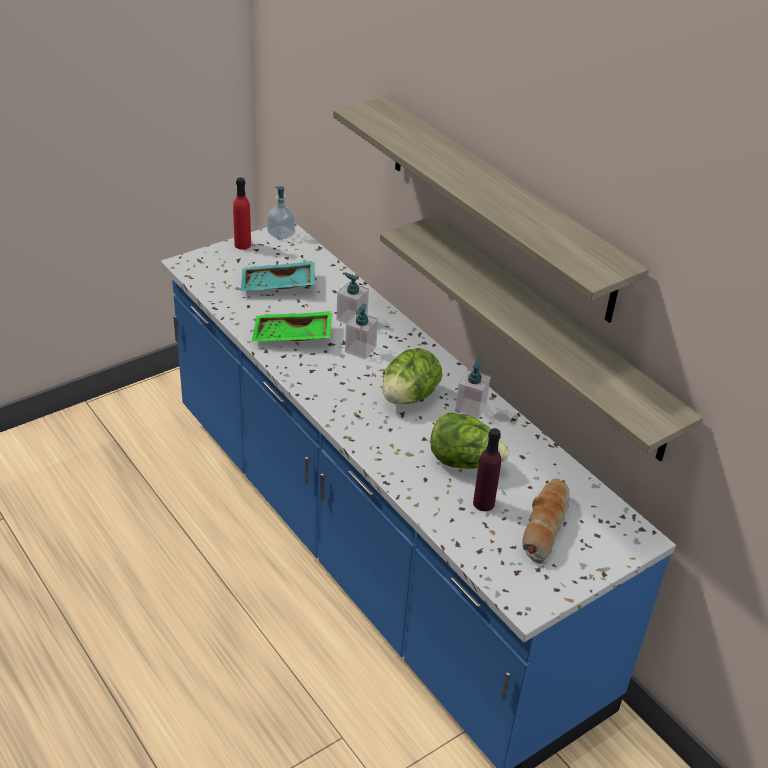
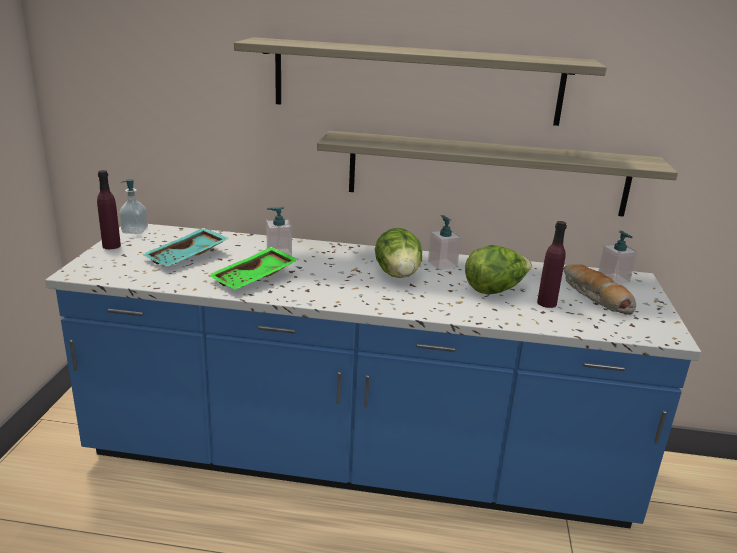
camera: 45 degrees left, 15 degrees down
(242, 245) = (111, 246): red bottle -> purple bottle
(360, 349) = (318, 266): soap dispenser -> soap dispenser (613, 279)

